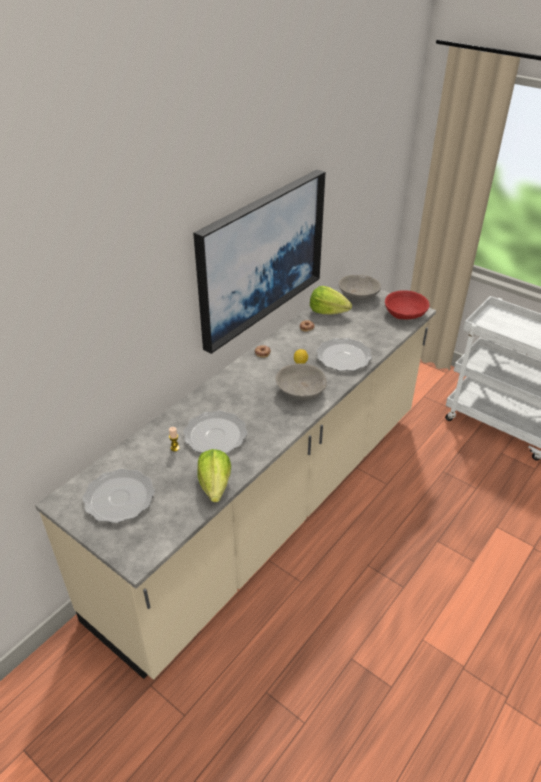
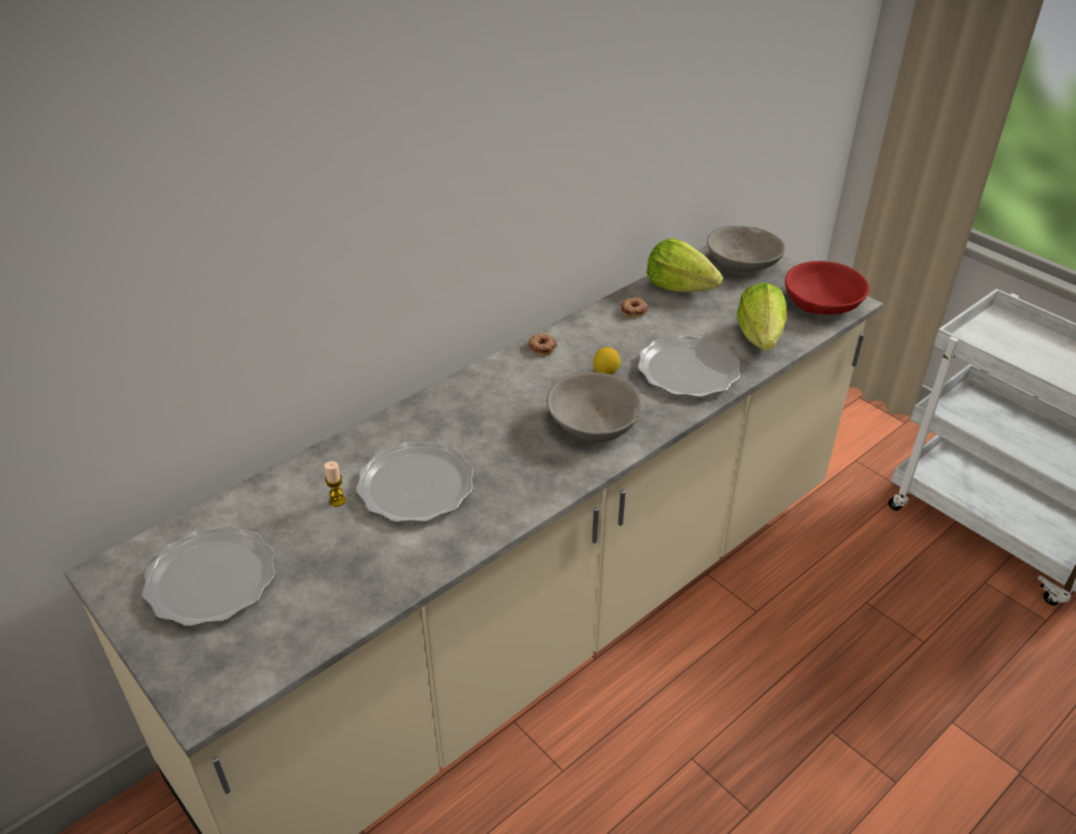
camera: 10 degrees right, 0 degrees up
(215, 485) = (388, 580): lettuce -> lettuce (760, 337)
(261, 257) = (550, 172): picture -> none

